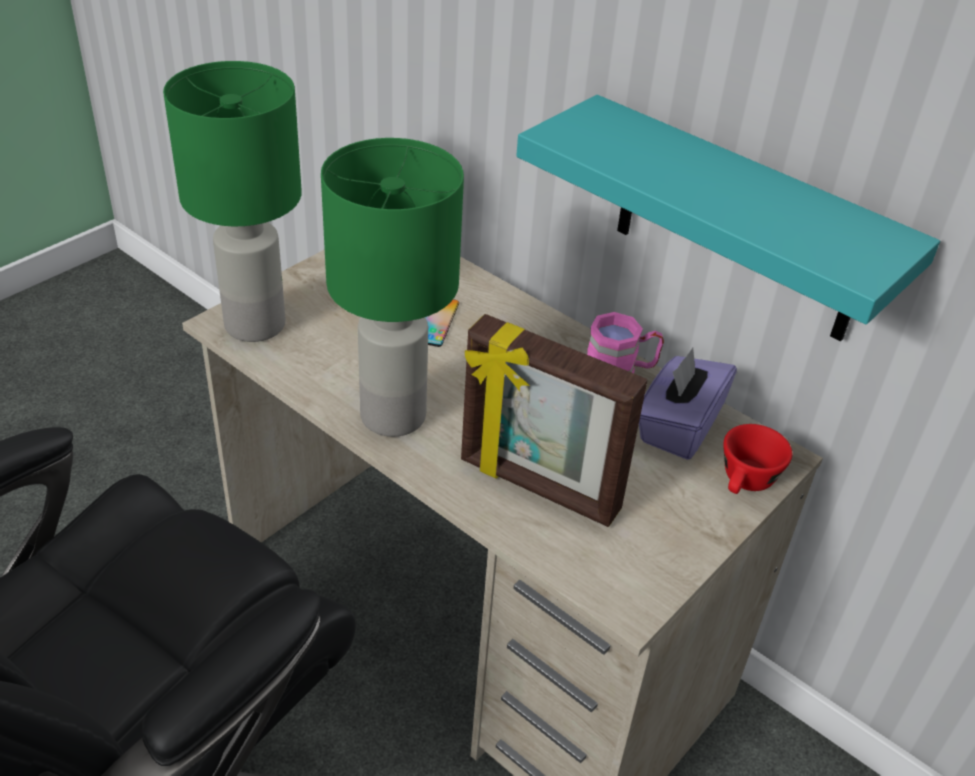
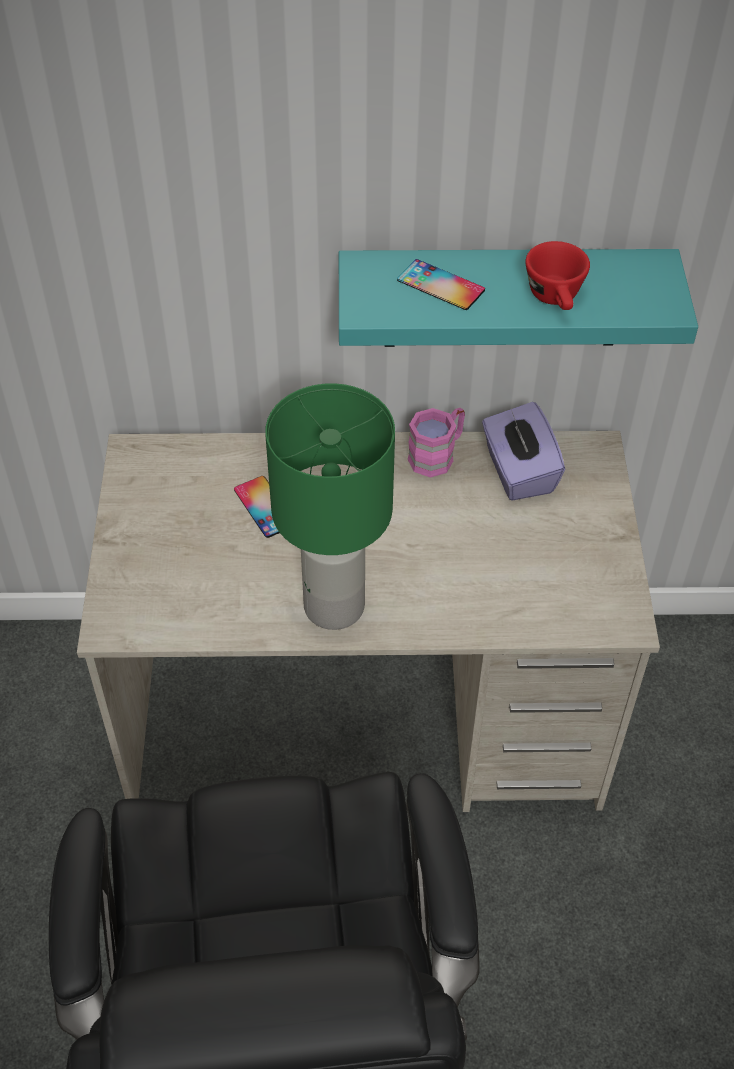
camera: 40 degrees left, 10 degrees up
(253, 325) = (136, 611): green table lamp -> none
(538, 487) = (487, 585): picture frame -> none
(649, 151) = (440, 285): none -> phone
(745, 483) = (598, 484): red cup -> red cup (556, 299)

